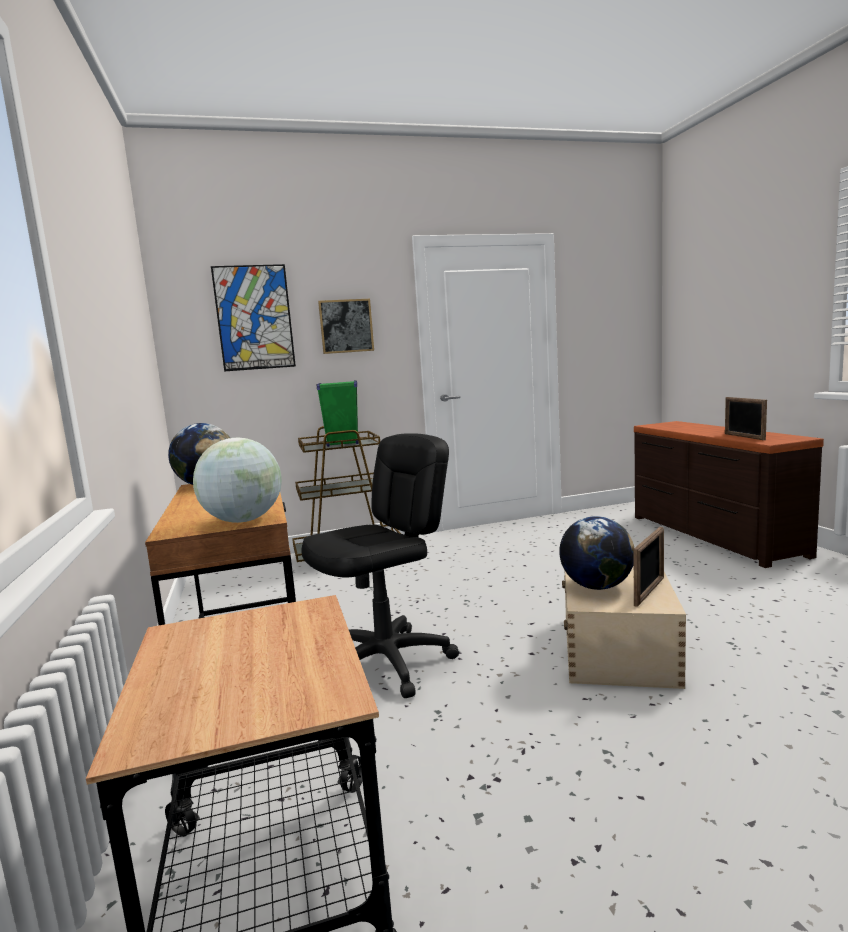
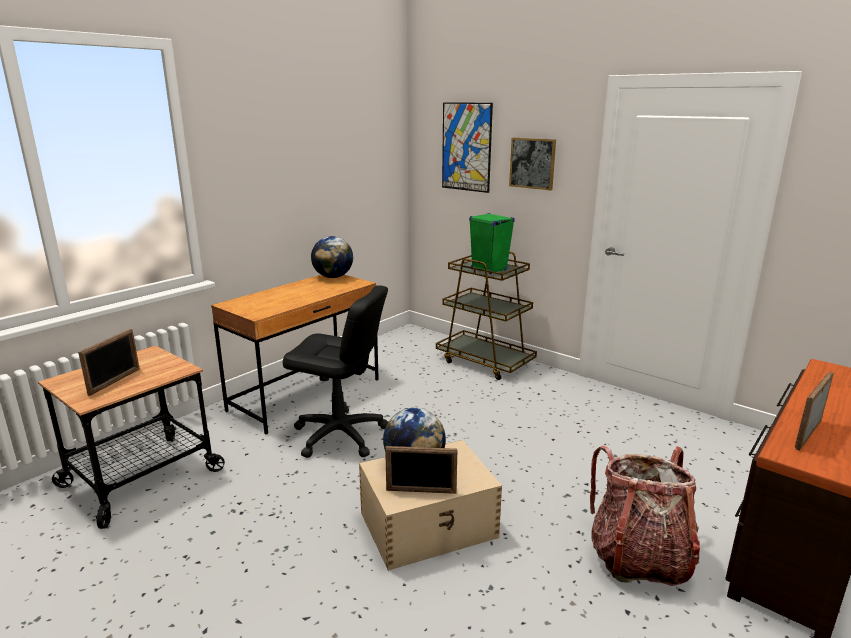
camera: 55 degrees right, 10 degrees up
(243, 521) = (253, 311): globe -> none
(268, 669) = (115, 381): none -> picture frame
(712, 580) = (638, 557): none -> backpack

